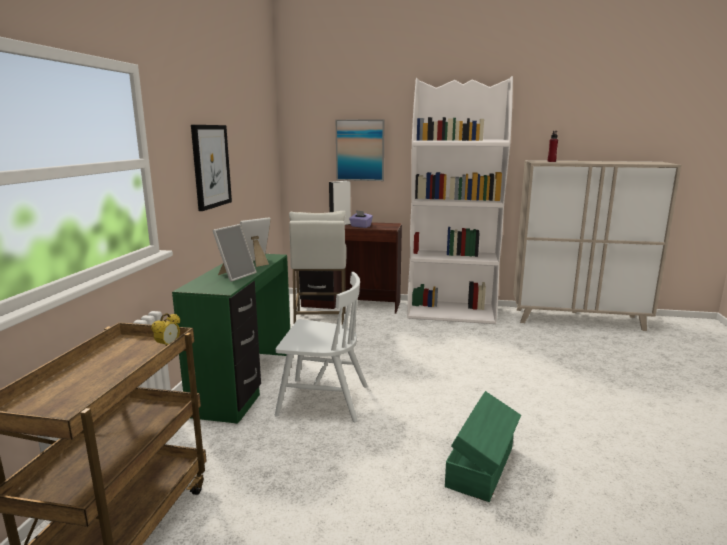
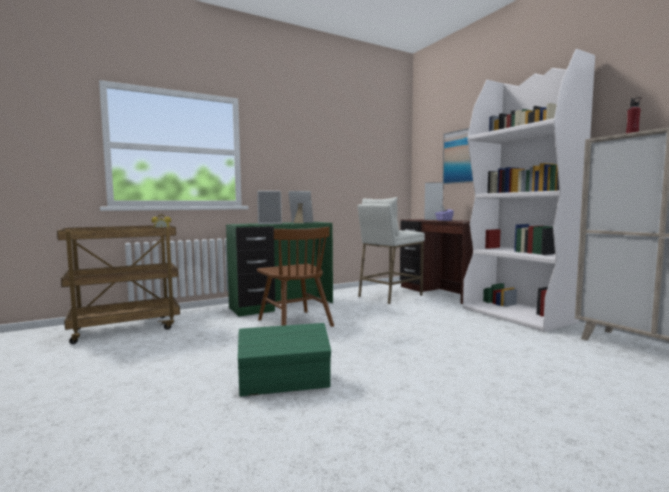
camera: 50 degrees right, 10 degrees down
(211, 166) = (308, 163): picture -> none
(322, 400) = (295, 323): white chair -> brown chair

